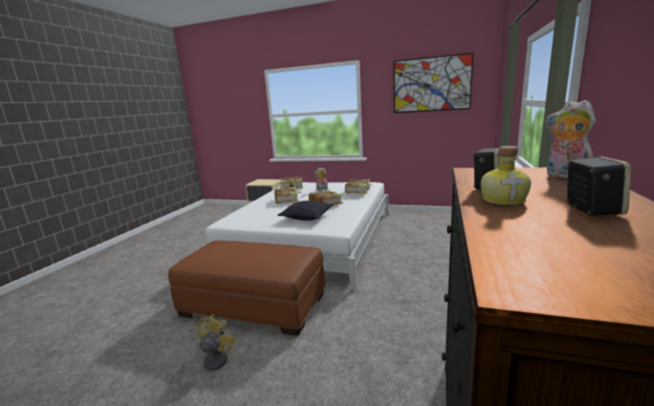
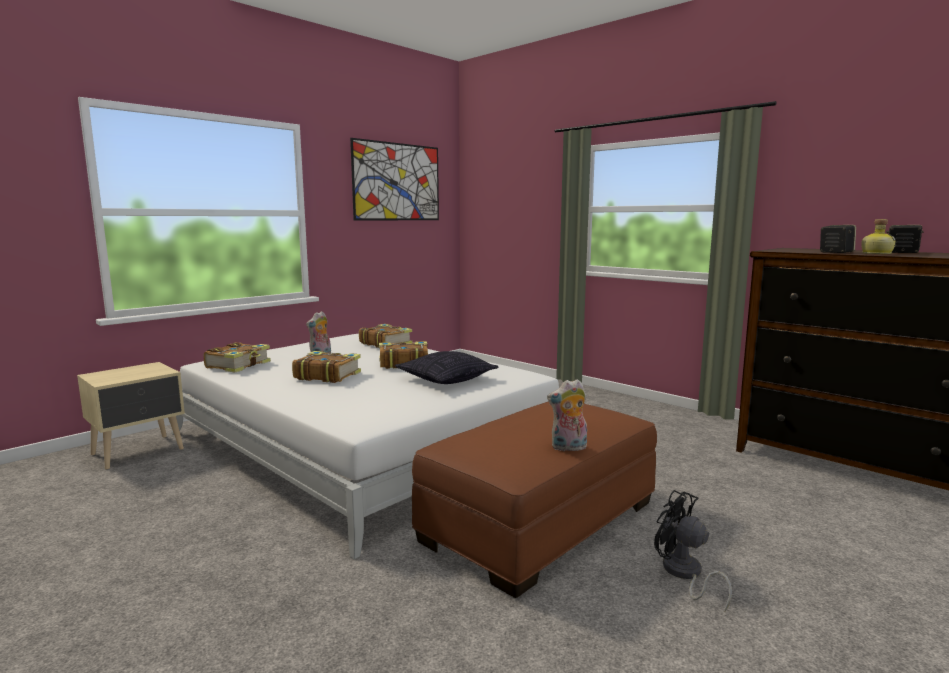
camera: 65 degrees left, 5 degrees down
(210, 364) = (684, 574): yellow fan -> black fan
(564, 176) = (813, 249): plush toy -> plush toy (568, 448)

